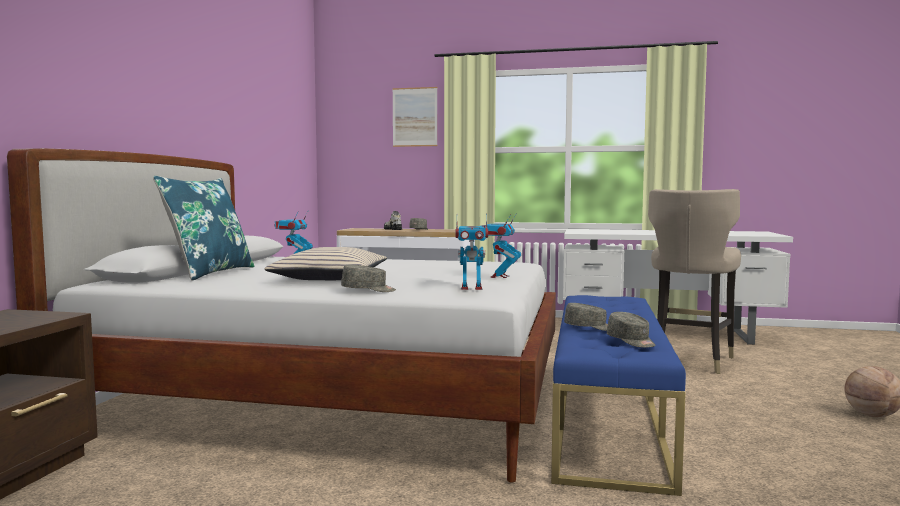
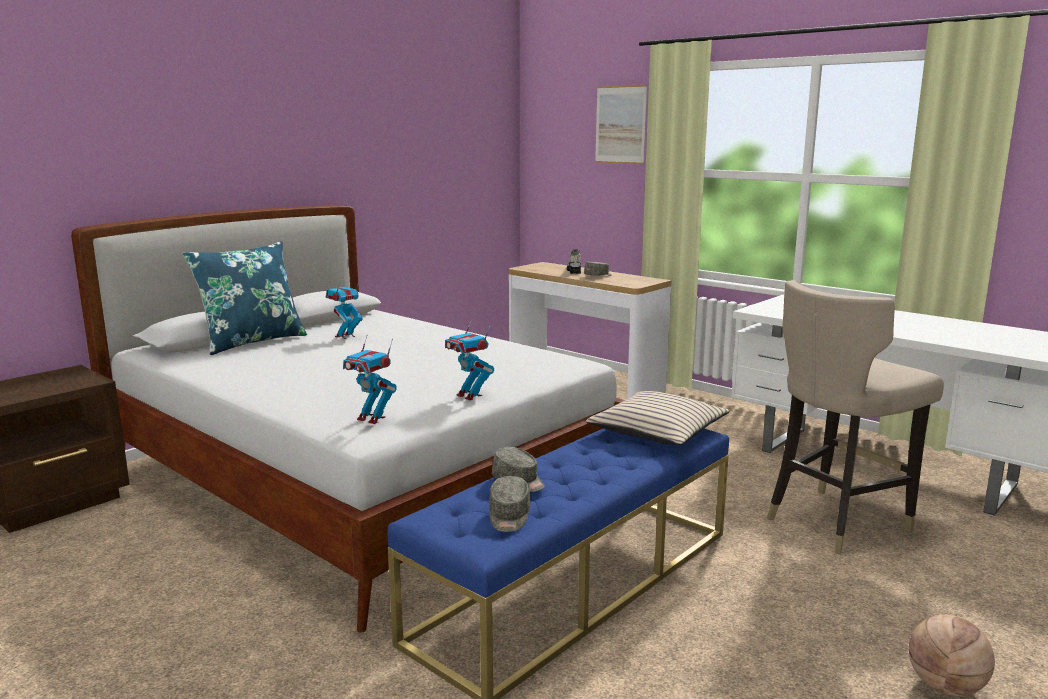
camera: 30 degrees right, 10 degrees up
(329, 278) = (313, 370): beige pillow -> beige pillow (657, 431)
(368, 290) = (290, 402): grey cap -> none
(499, 277) = (469, 396): toy robot -> toy robot turned 90 degrees counterclockwise

